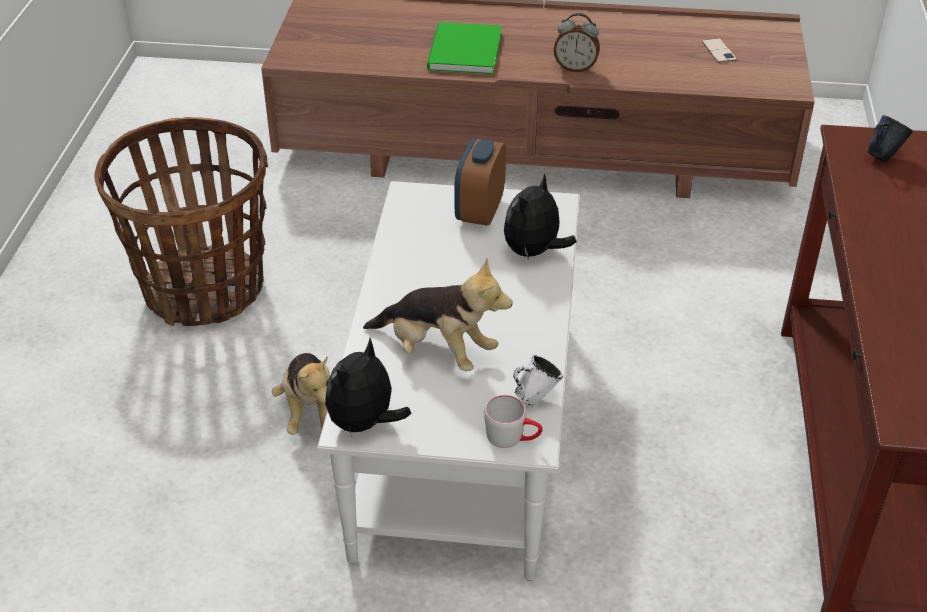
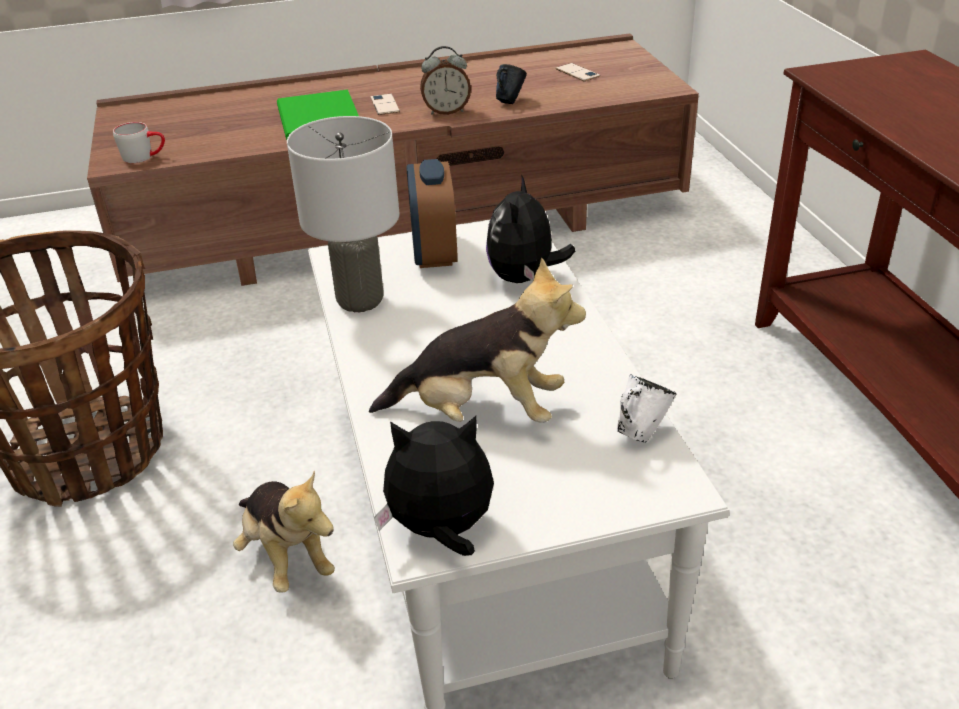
camera: 20 degrees left, 5 degrees down
(364, 423) = (441, 531): plush toy -> plush toy turned 75 degrees clockwise
(404, 239) = (362, 302): none -> white table lamp
(513, 437) = (648, 488): grey mug -> grey mug (145, 157)
(527, 48) = (385, 105): none -> phone
(883, 156) = (871, 80): blue mug -> blue mug (509, 101)

